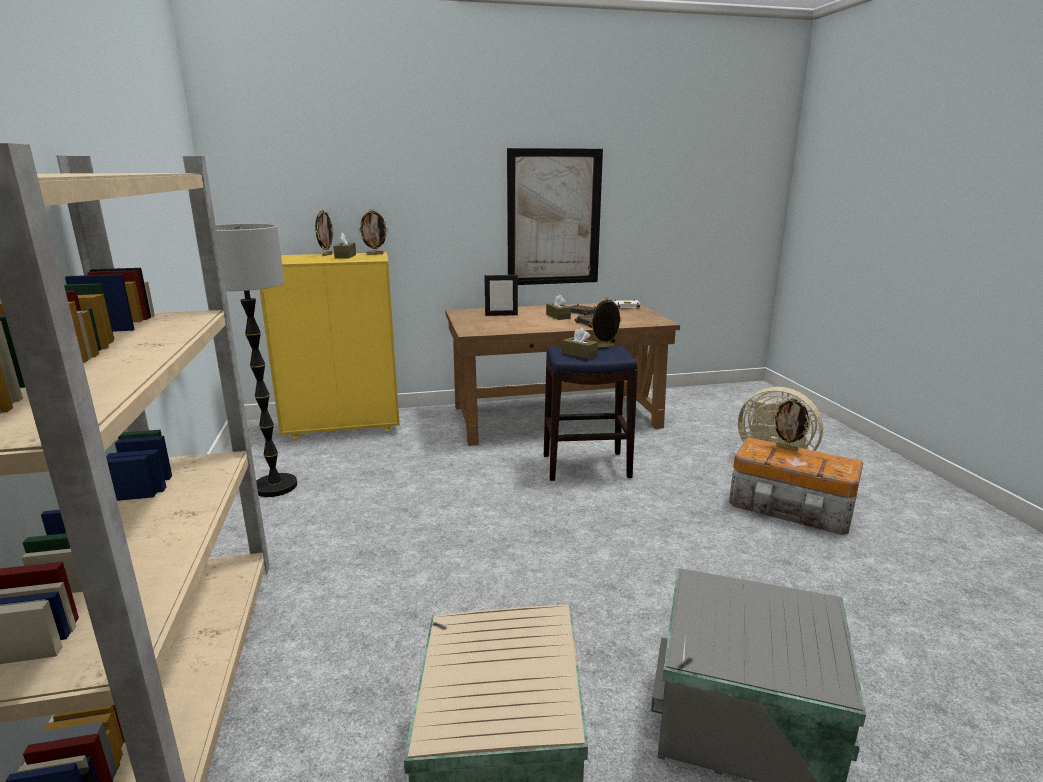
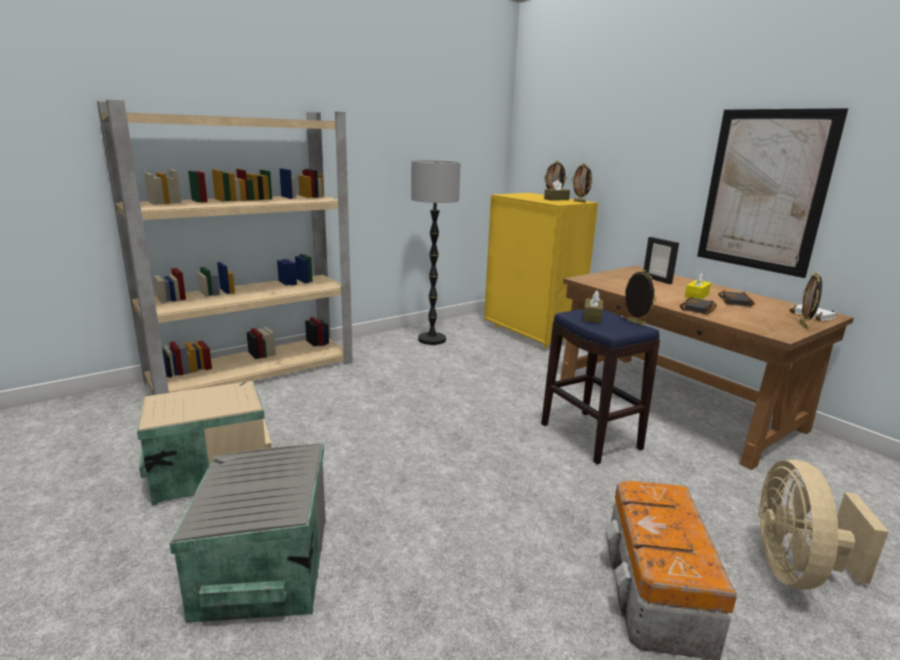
camera: 65 degrees right, 0 degrees up
(558, 316) = (696, 296): brown tissue box -> yellow tissue box
(787, 448) = (686, 516): picture frame -> picture frame (804, 326)

